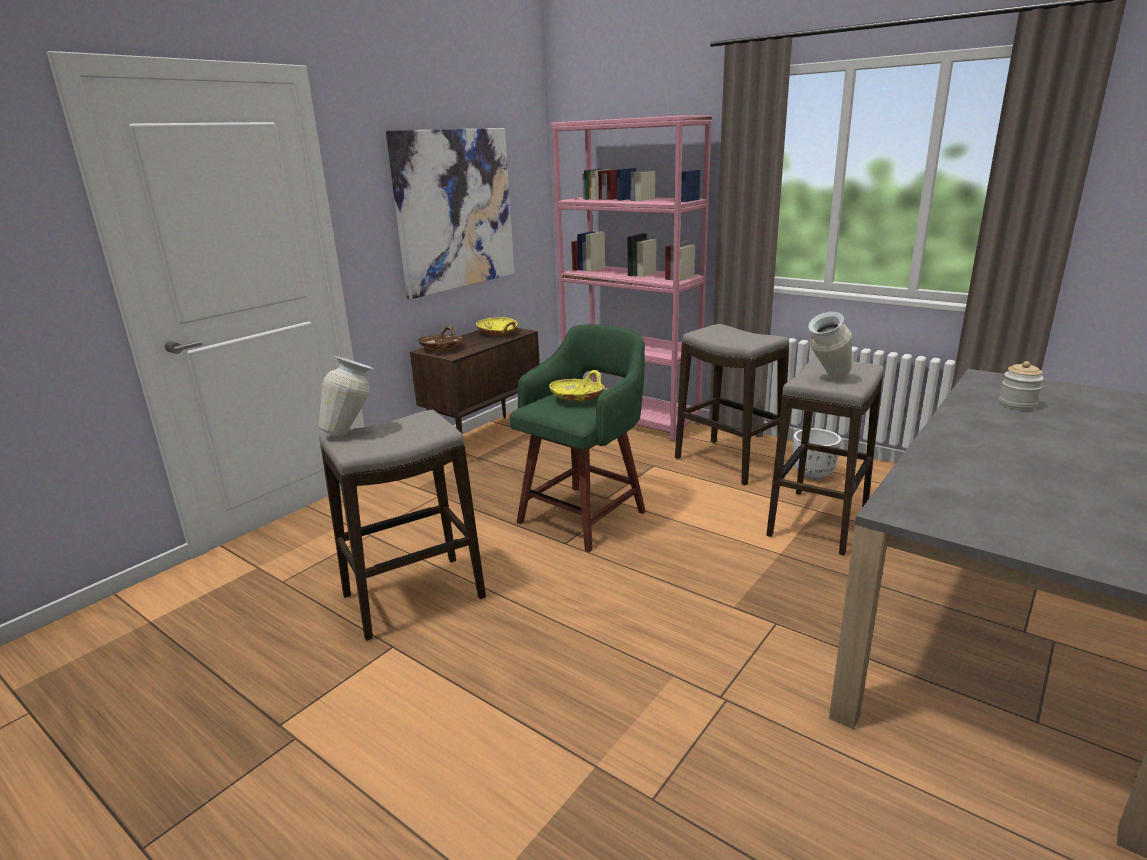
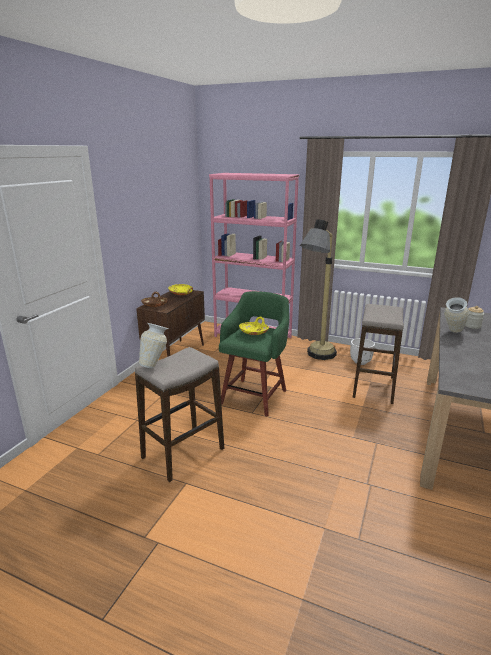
camera: 15 degrees left, 0 degrees up
(455, 210) = (156, 224): picture -> none
(728, 462) = (315, 358): stool -> floor lamp
(826, 379) = (381, 316): vase -> vase (451, 334)

